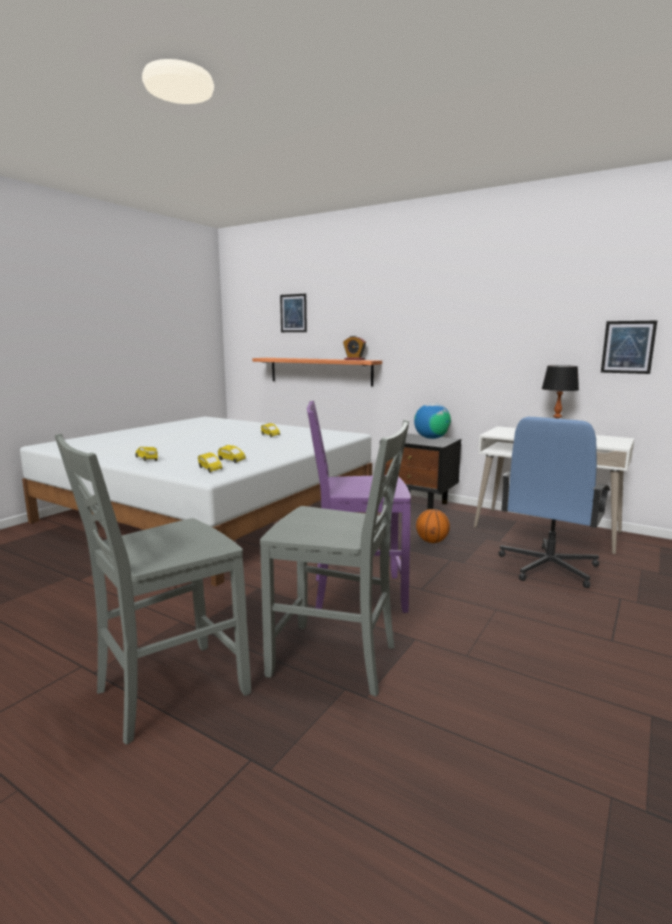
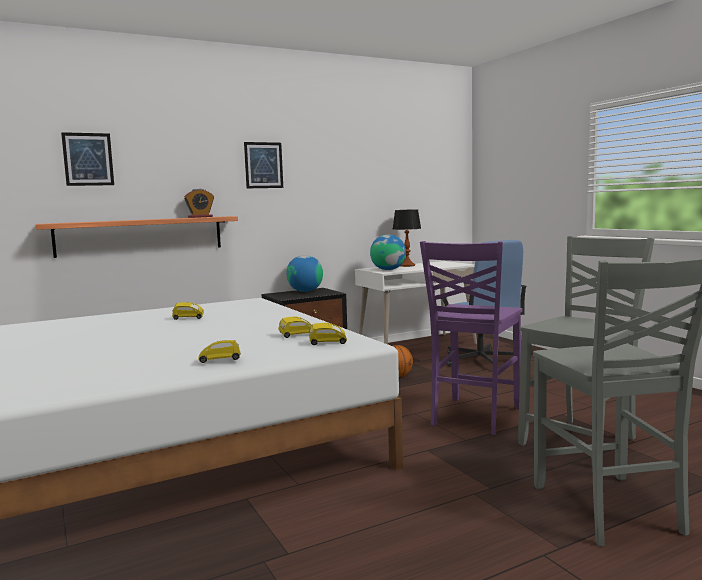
camera: 60 degrees left, 5 degrees down
(510, 433) = (388, 269): none -> globe
(628, 347) = (431, 194): picture -> picture (263, 165)

